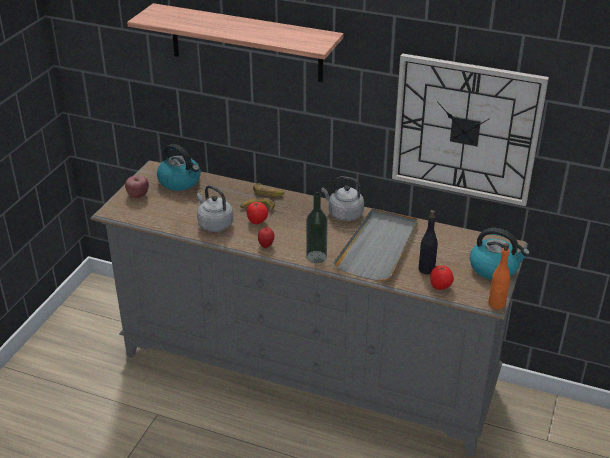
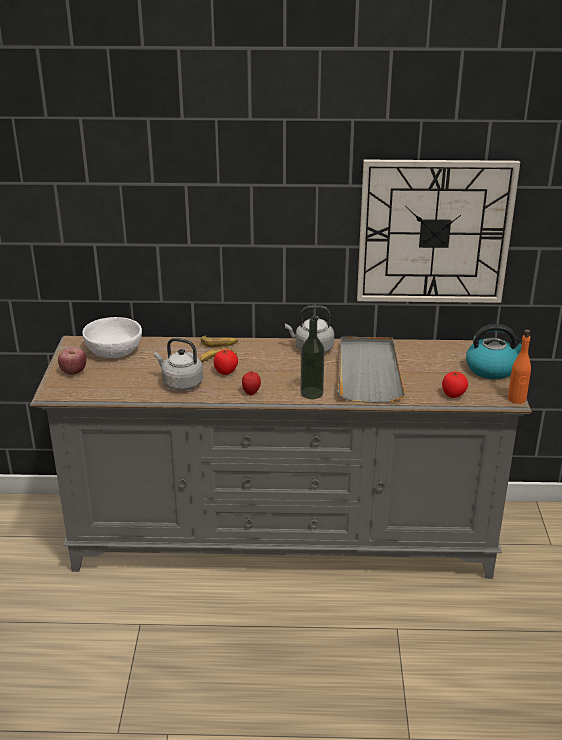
camera: 20 degrees left, 5 degrees down
(180, 181) = (114, 350): kettle -> white bowl
(246, 43) = (182, 175): shelf -> none
(426, 269) = (429, 382): black bottle -> none

